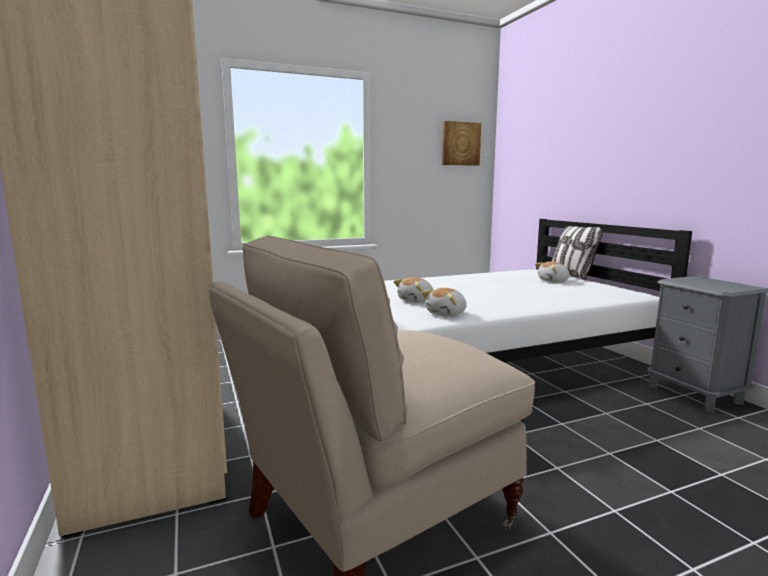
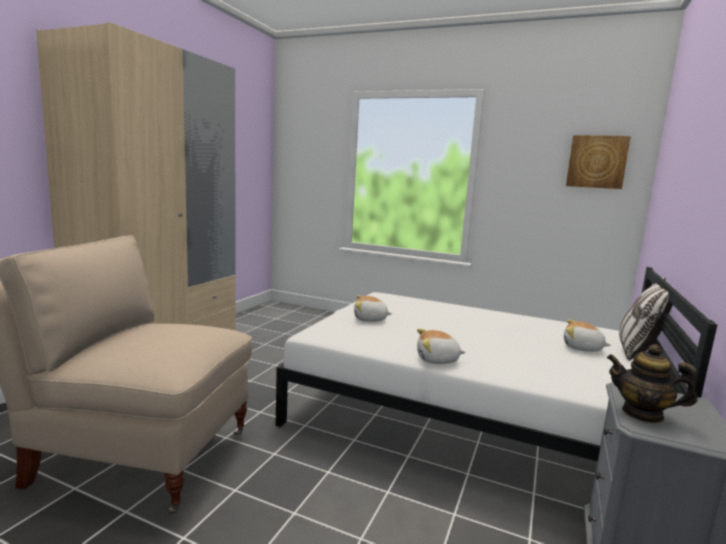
camera: 45 degrees right, 0 degrees up
(447, 314) = (348, 336): plush toy -> plush toy (437, 360)
(710, 286) = (642, 414): none -> teapot

